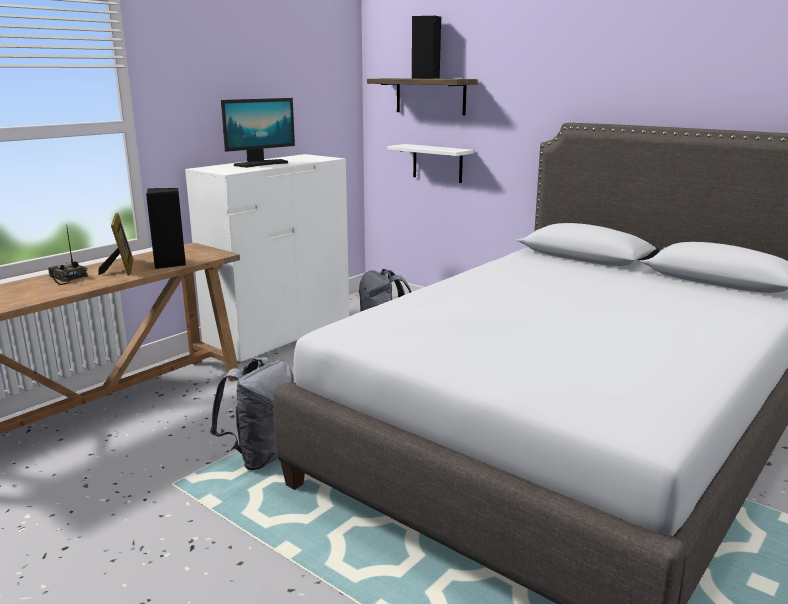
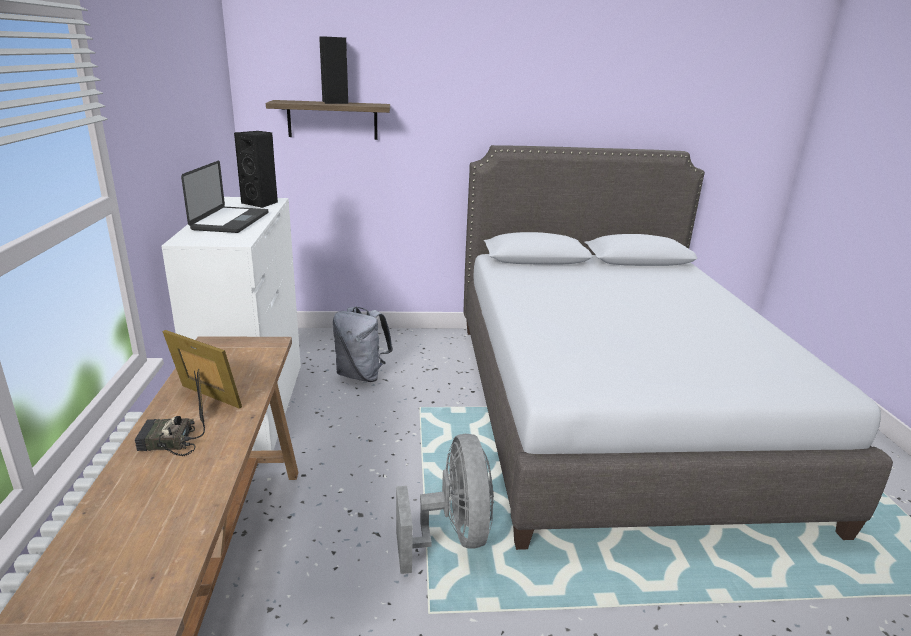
camera: 45 degrees left, 5 degrees up
(170, 264) = (248, 374): black speaker -> black speaker (261, 203)
(261, 164) = (230, 221): monitor -> laptop
(262, 456) = (452, 536): grey backpack -> grey fan
(437, 163) = (345, 188): white shelf -> none

